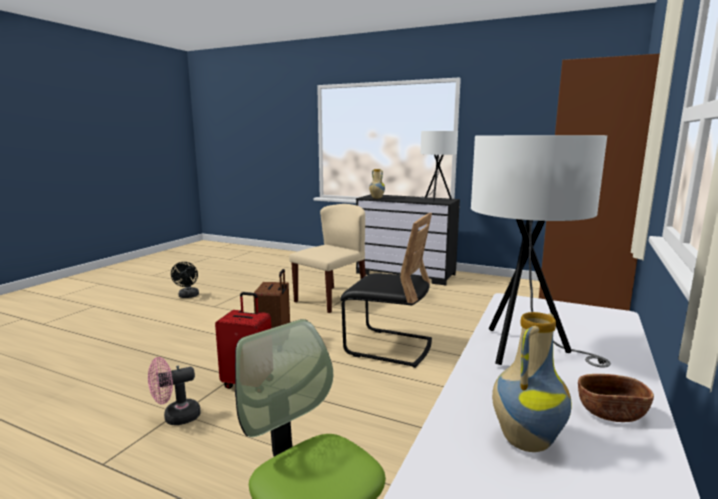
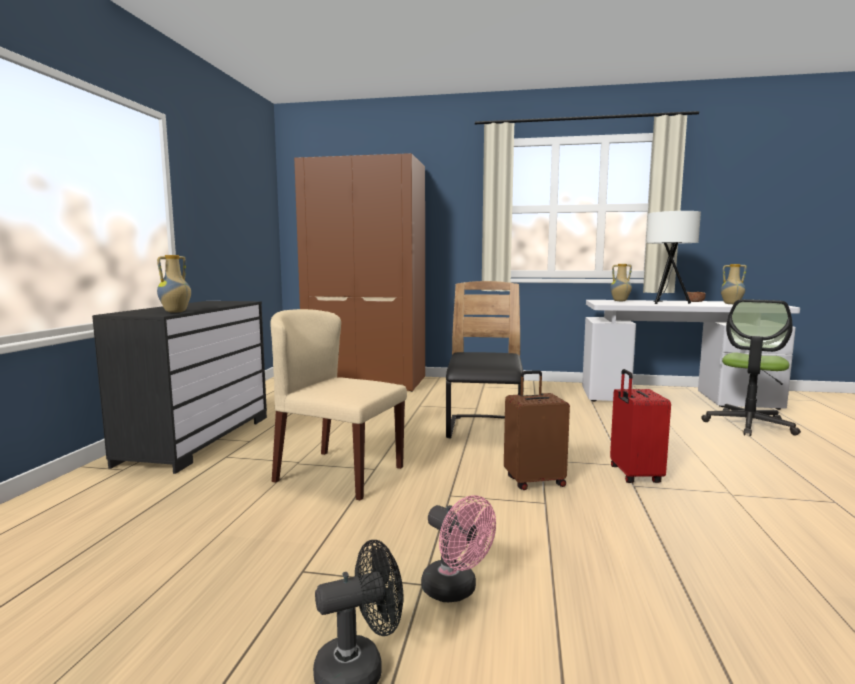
camera: 105 degrees left, 5 degrees down
(176, 417) = (737, 492): pink fan -> pink fan (456, 591)
(435, 200) = (216, 303): white table lamp -> none
(592, 327) = (620, 301): none -> vase

